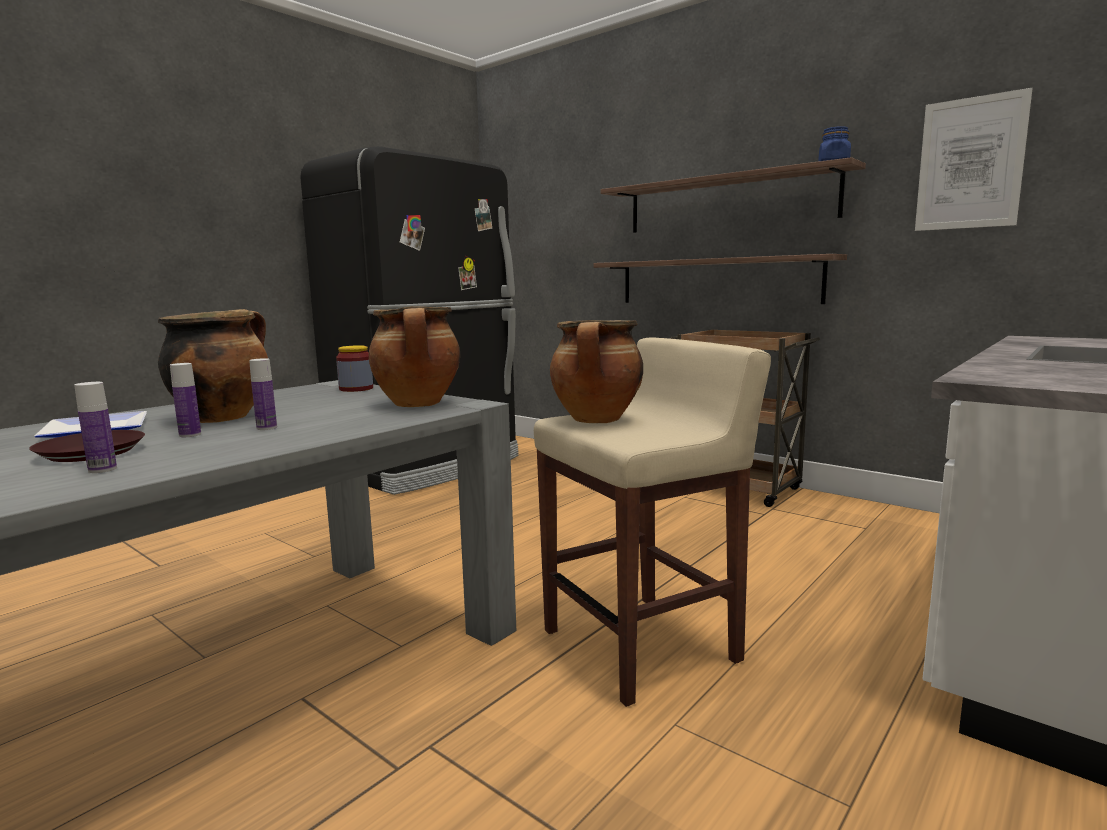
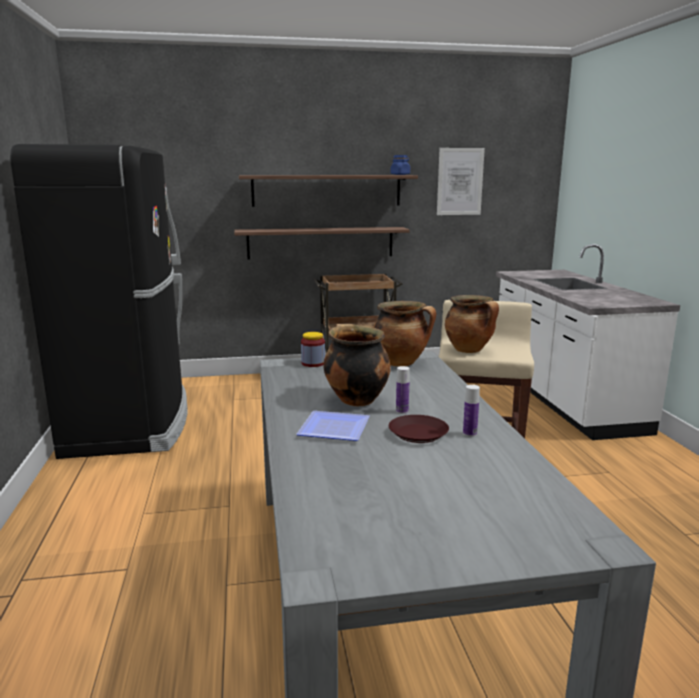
camera: 50 degrees left, 5 degrees up
(266, 428) = (412, 396): bottle -> none

